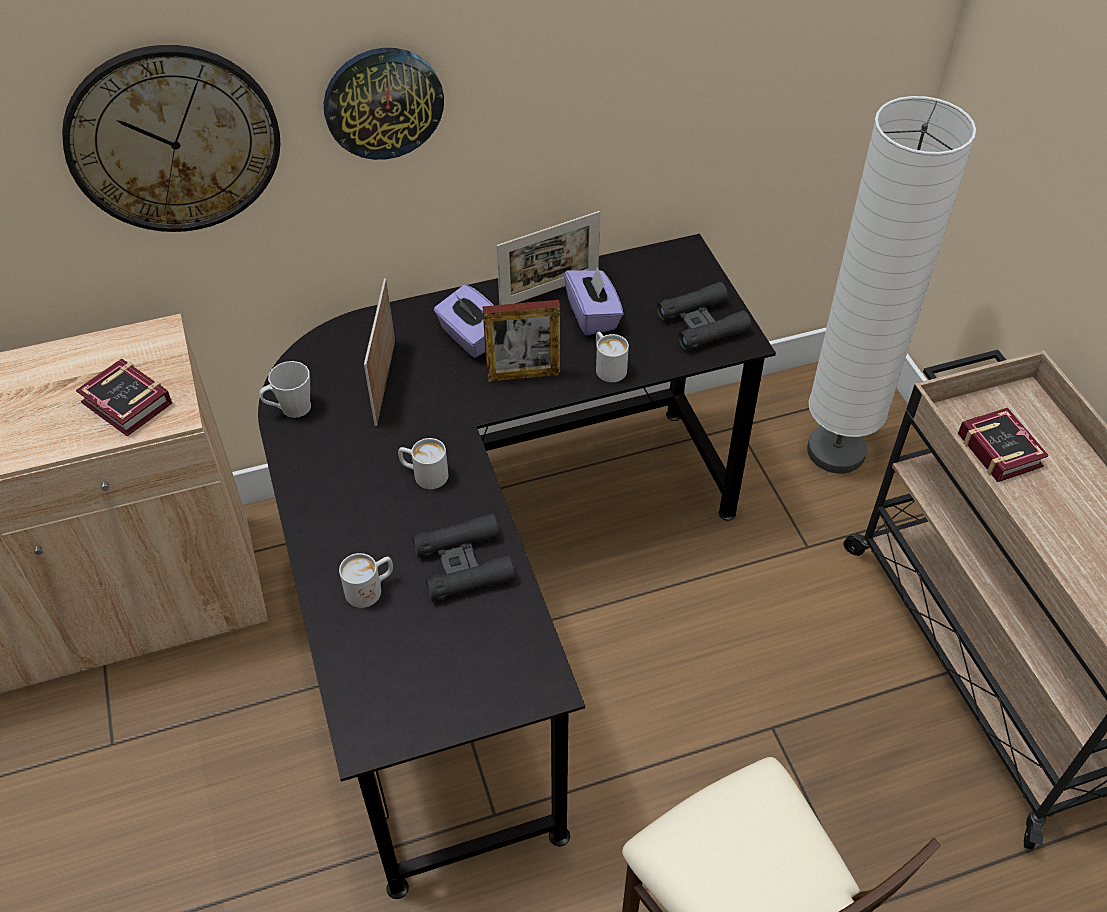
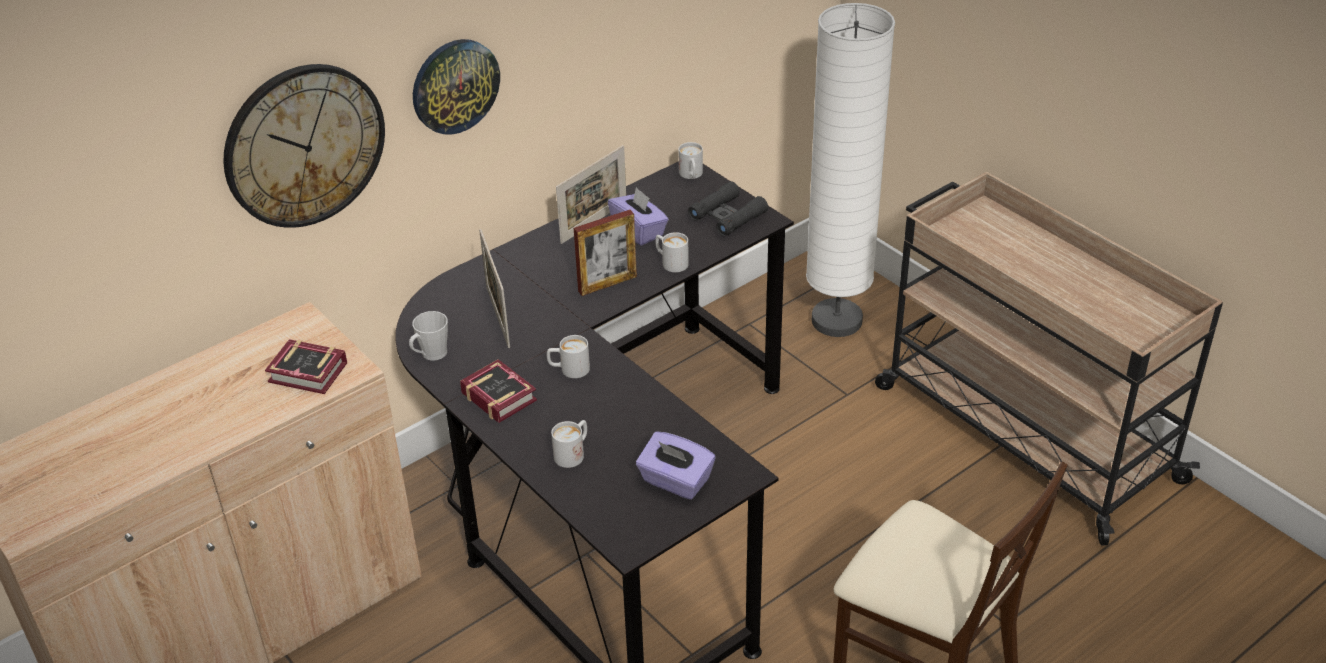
camera: 20 degrees left, 10 degrees down
(463, 564) = (636, 418): black binoculars -> none
(471, 337) = (549, 269): purple tissue box -> purple tissue box (675, 481)
(687, 260) = (691, 175): none -> white mug
(999, 447) = (982, 246): book -> book (498, 394)

